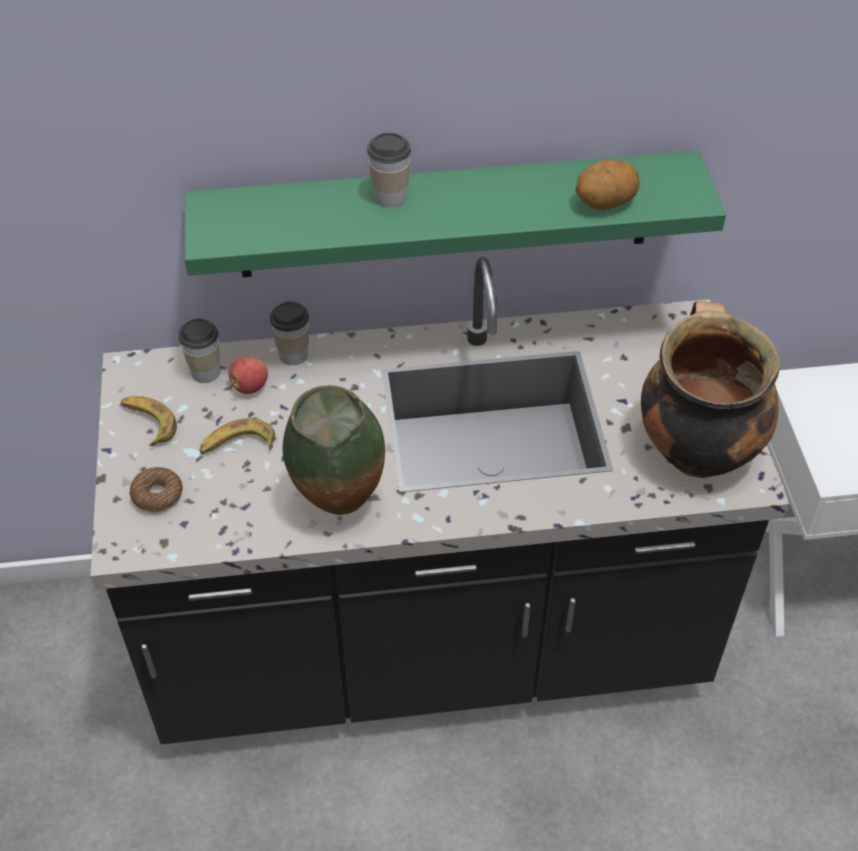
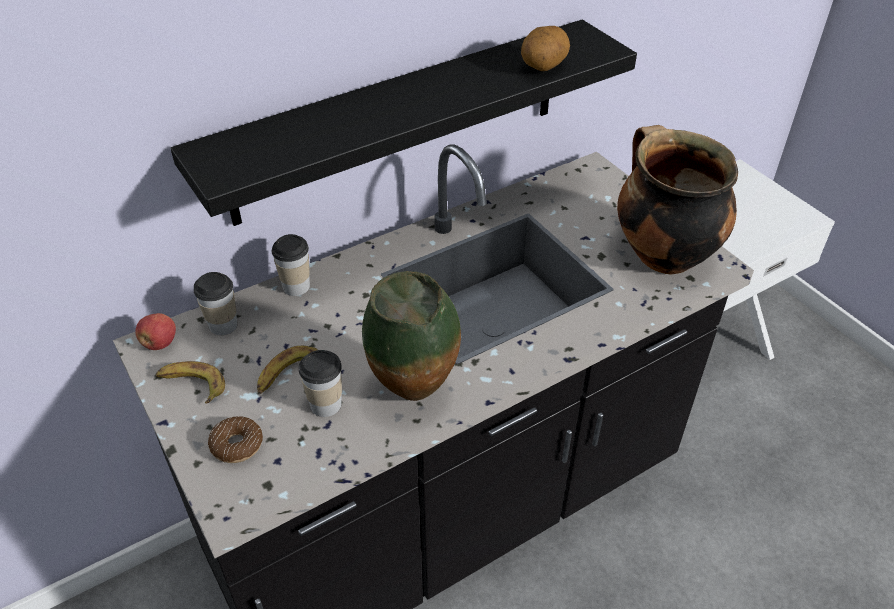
camera: 25 degrees left, 5 degrees down
(249, 387) = (271, 324): apple -> apple (159, 343)
(390, 197) = (365, 105): cup -> cup (326, 404)
(445, 215) = (400, 121): green shelf -> black shelf

